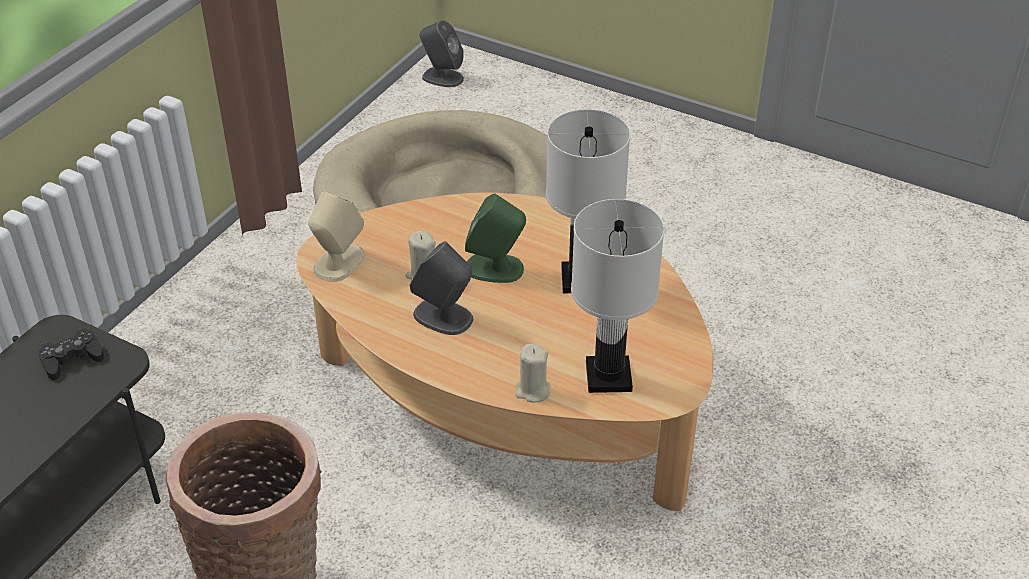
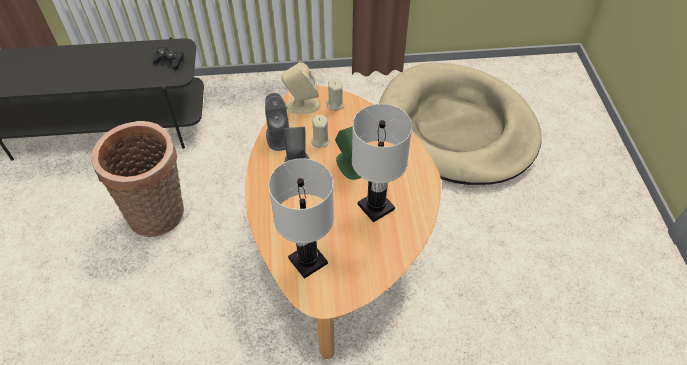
camera: 55 degrees right, 10 degrees up
(442, 77) = (545, 69): grey speaker -> grey speaker (279, 136)
(532, 391) = (271, 232): beige candle -> beige candle (335, 104)

